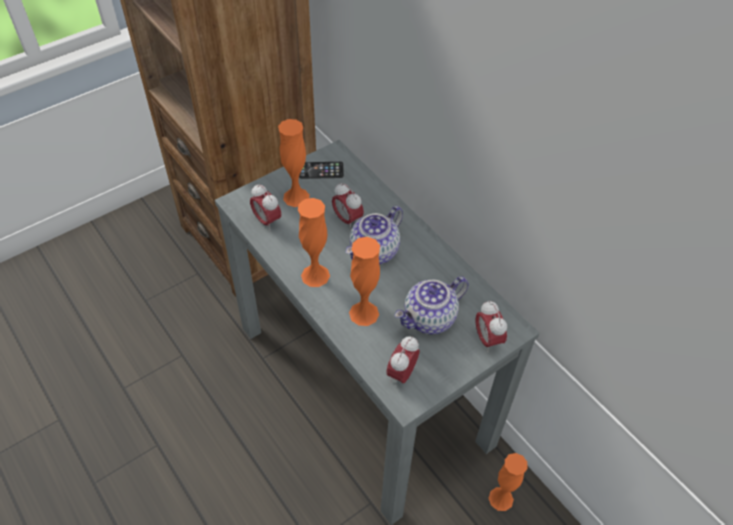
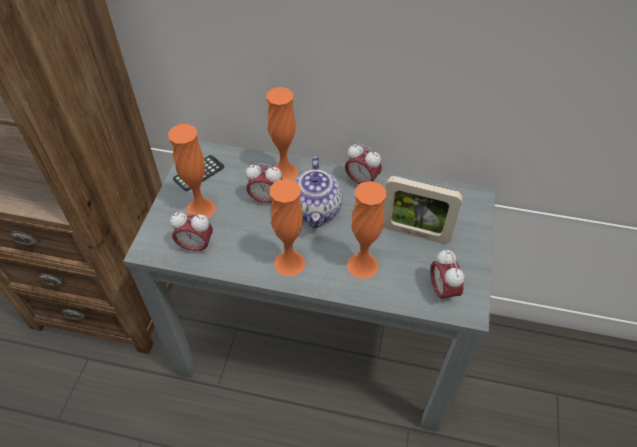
camera: 40 degrees left, 0 degrees up
(429, 319) = (414, 233): teapot -> picture frame
(487, 339) = (469, 218): alarm clock -> alarm clock (361, 181)
(501, 499) = (486, 348): orange vase -> orange vase (284, 172)

